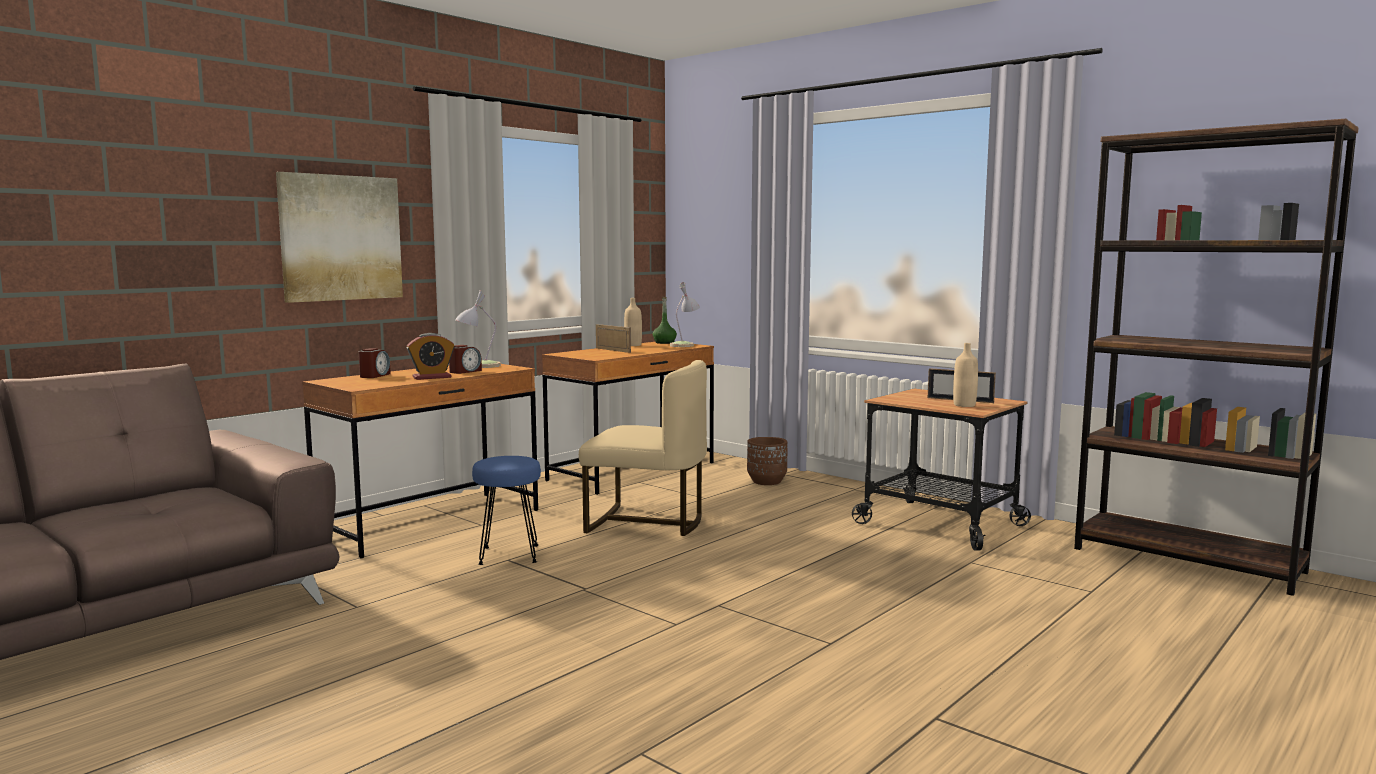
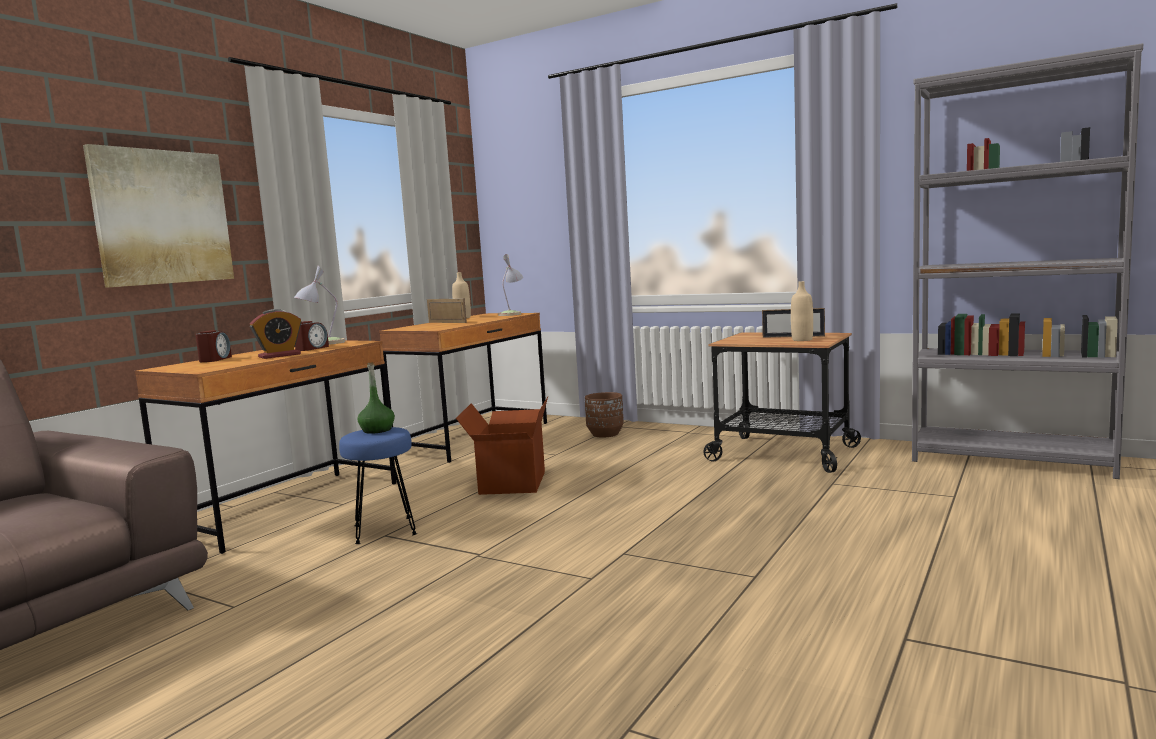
camera: 10 degrees left, 0 degrees up
(647, 522) = (511, 482): beige chair -> cardboard box
(664, 342) = (490, 314): green bottle -> green bottle (377, 430)
(1187, 560) = (1011, 460): brown bookcase -> grey bookcase

